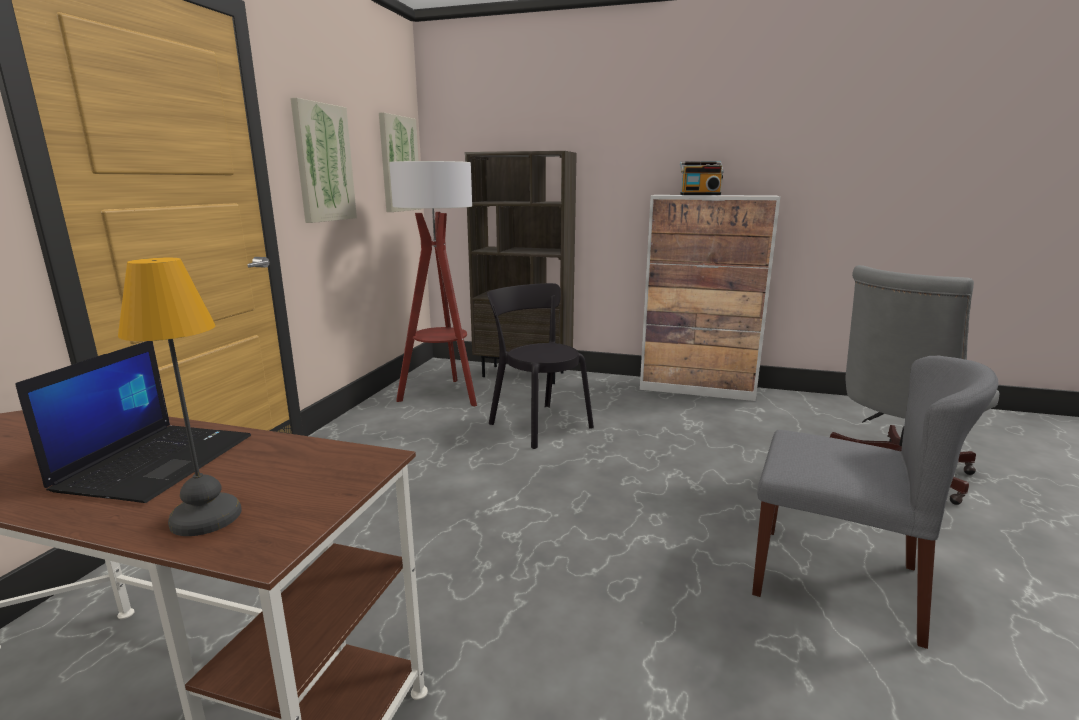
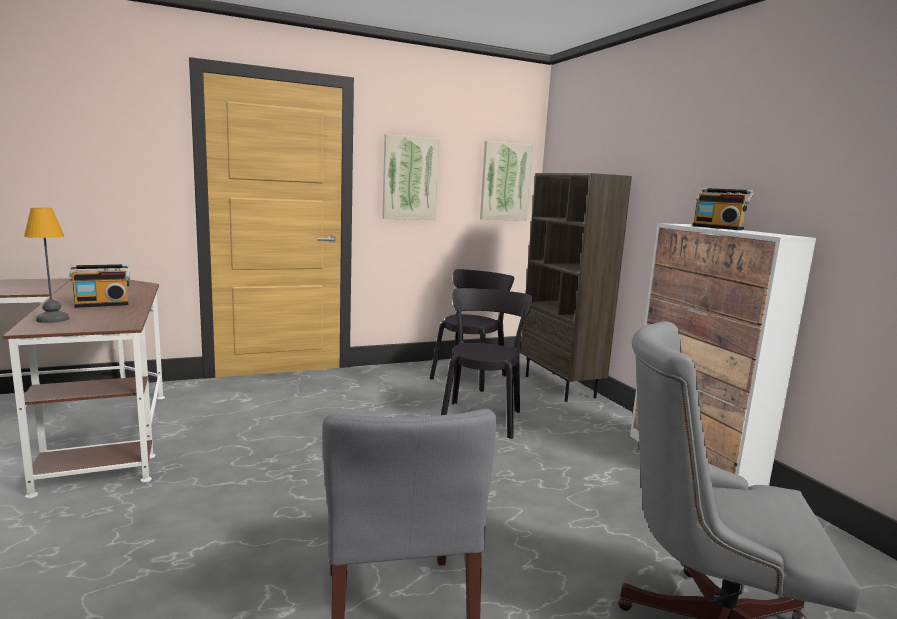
camera: 50 degrees right, 5 degrees down
(157, 461) = (102, 304): laptop -> radio
(443, 395) = (470, 376): floor lamp -> black chair

